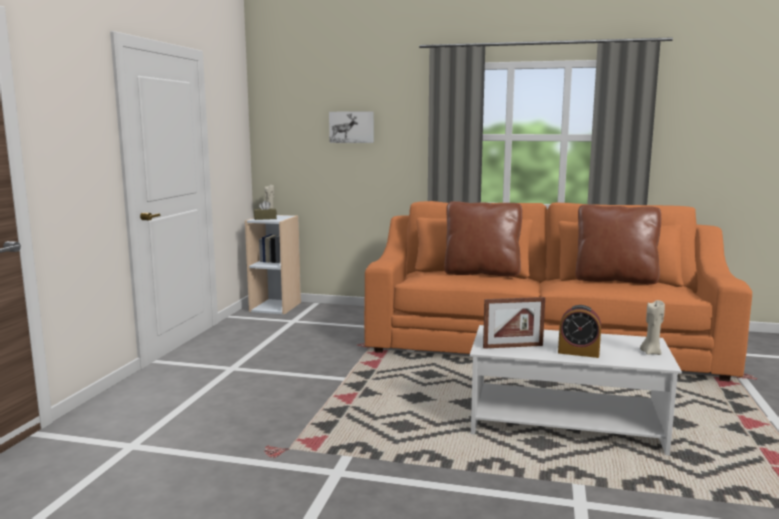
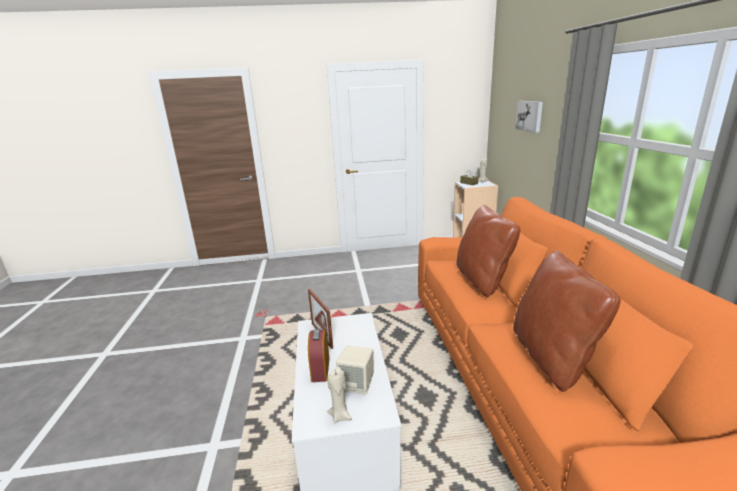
camera: 70 degrees right, 10 degrees up
(608, 343) = (357, 385): none -> beige speaker

